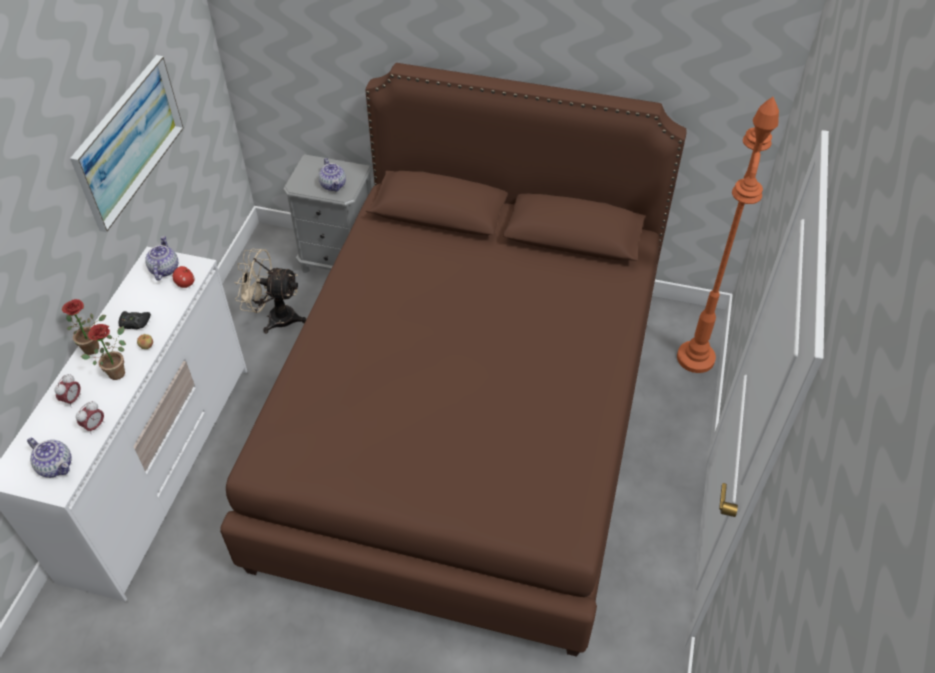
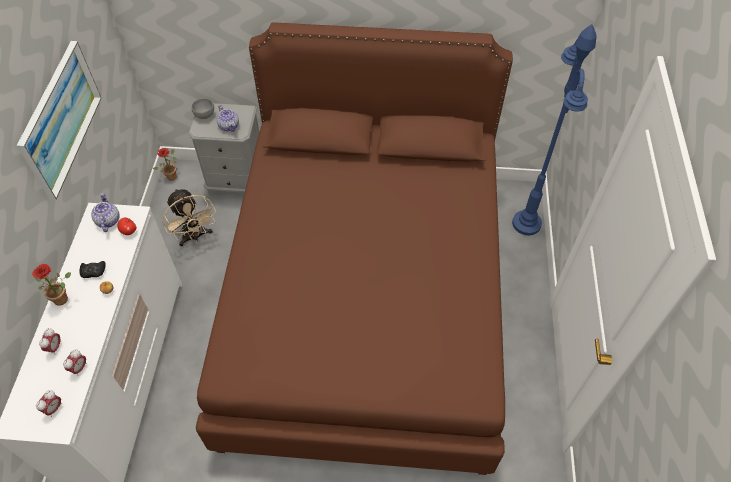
camera: 10 degrees left, 5 degrees up
(56, 466) = (54, 408): teapot -> alarm clock
(118, 370) = (88, 315): potted plant -> potted plant (172, 175)
(274, 317) = (195, 236): beige fan -> beige fan turned 120 degrees counterclockwise
(307, 170) = (205, 115): none -> grey bowl
(695, 357) = (526, 223): orange floor lamp -> blue floor lamp

